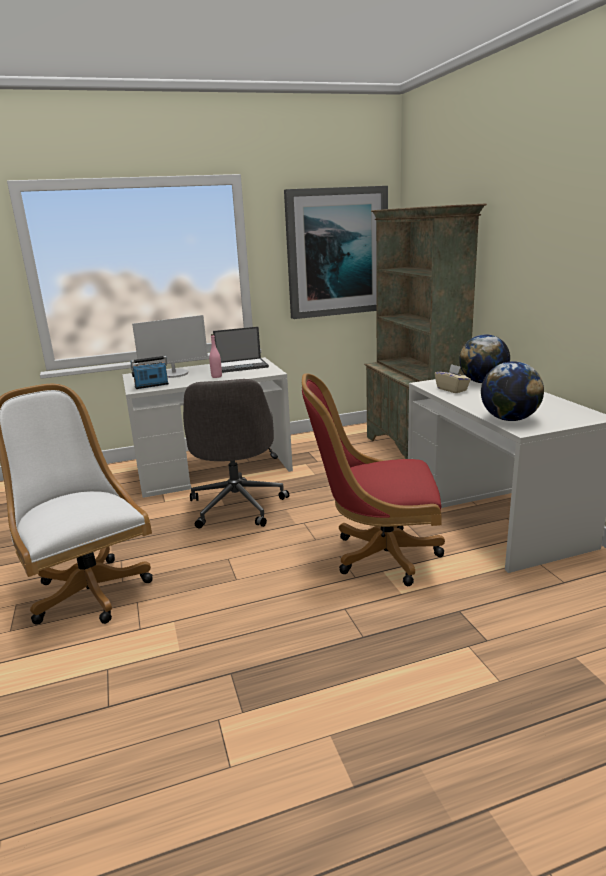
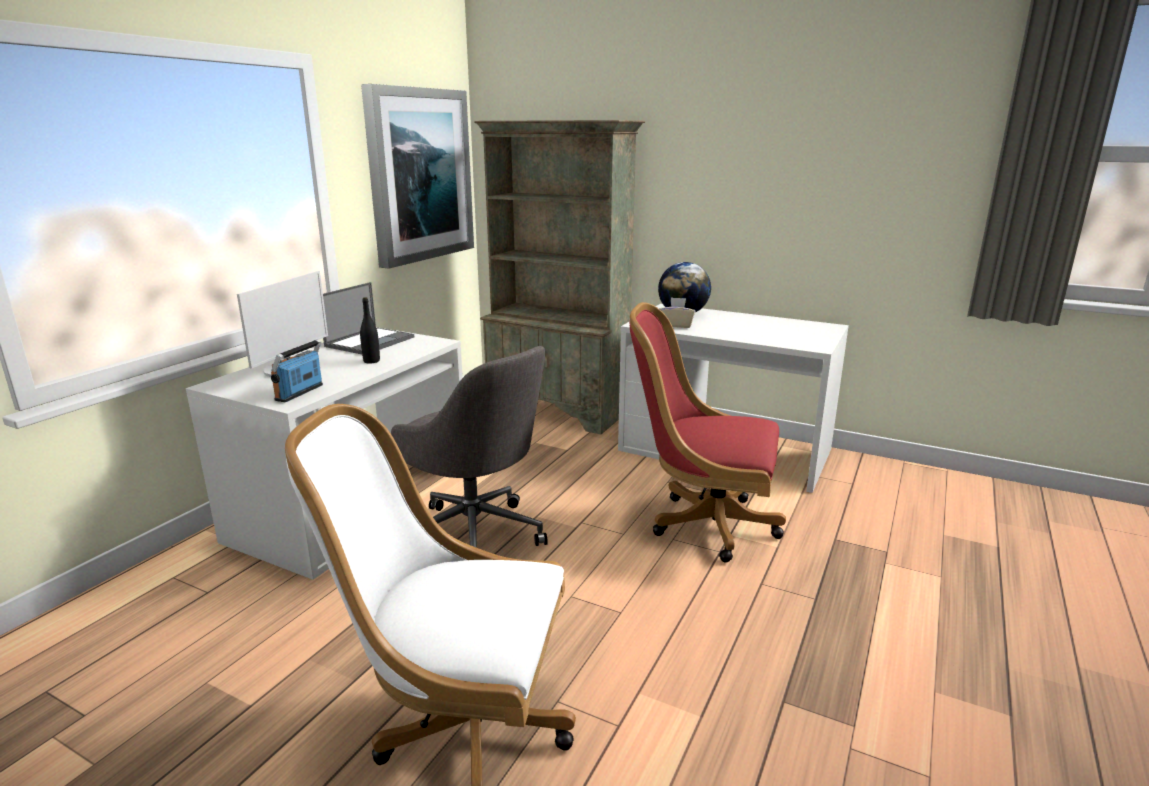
camera: 45 degrees left, 0 degrees up
(216, 376) = (371, 361): pink bottle -> black bottle
(376, 556) = (702, 524): red office chair -> red office chair turned 60 degrees clockwise
(509, 419) = (786, 341): globe -> none

